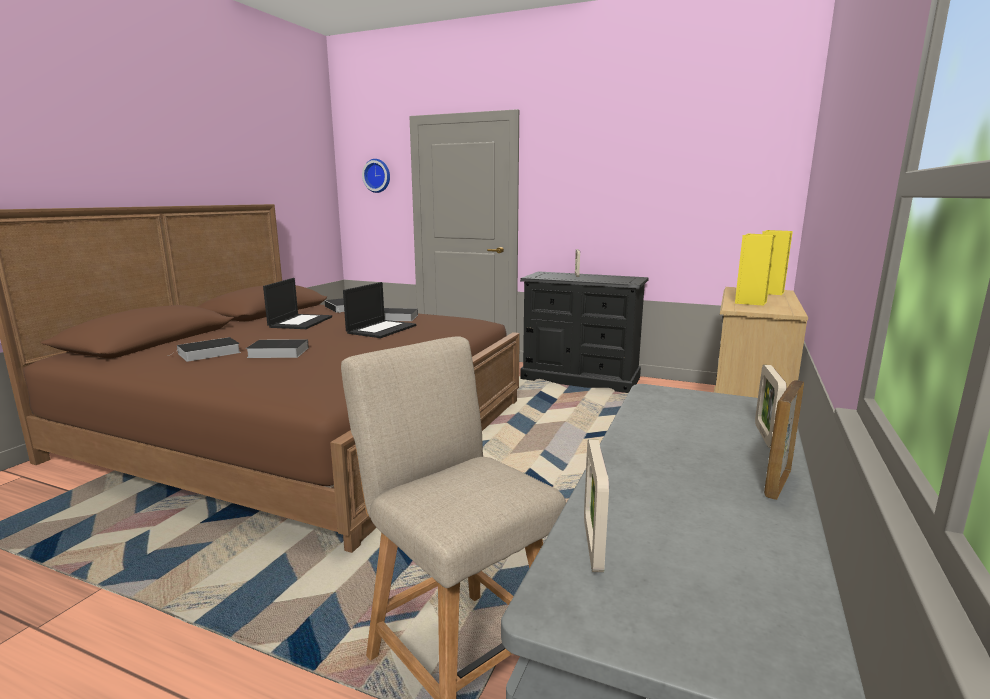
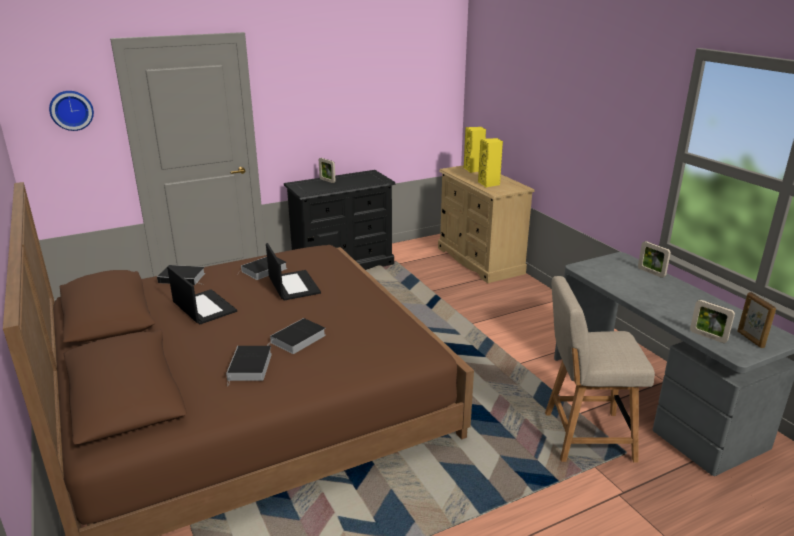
camera: 50 degrees left, 10 degrees up
(777, 483) = (690, 290): picture frame -> picture frame (750, 339)

